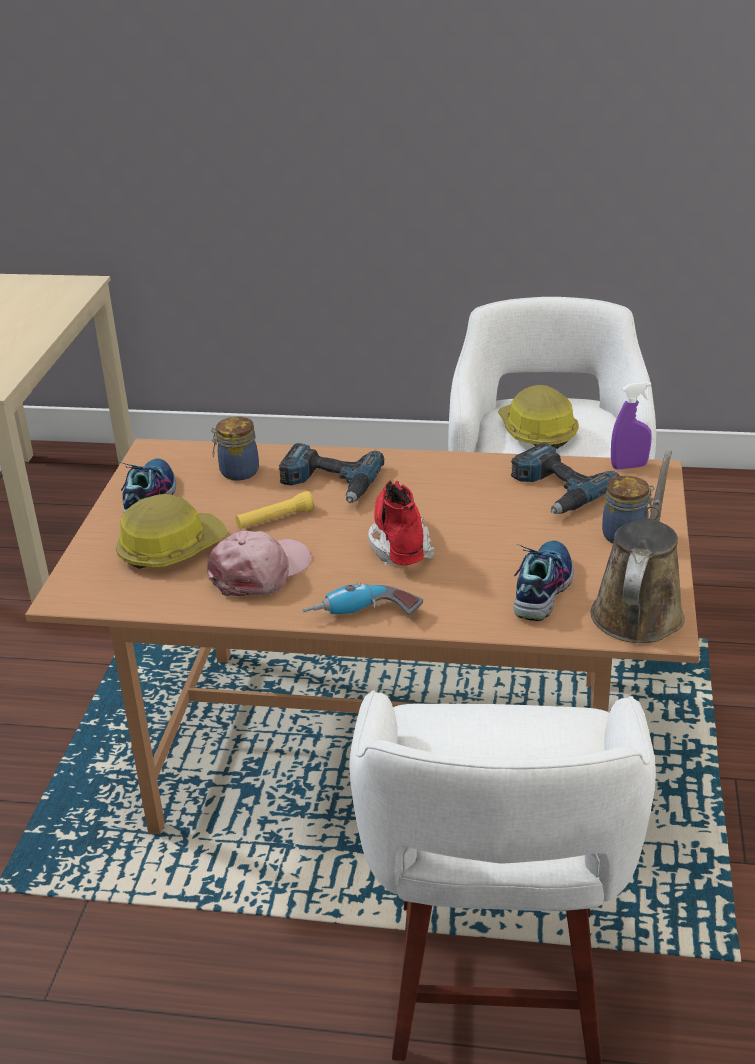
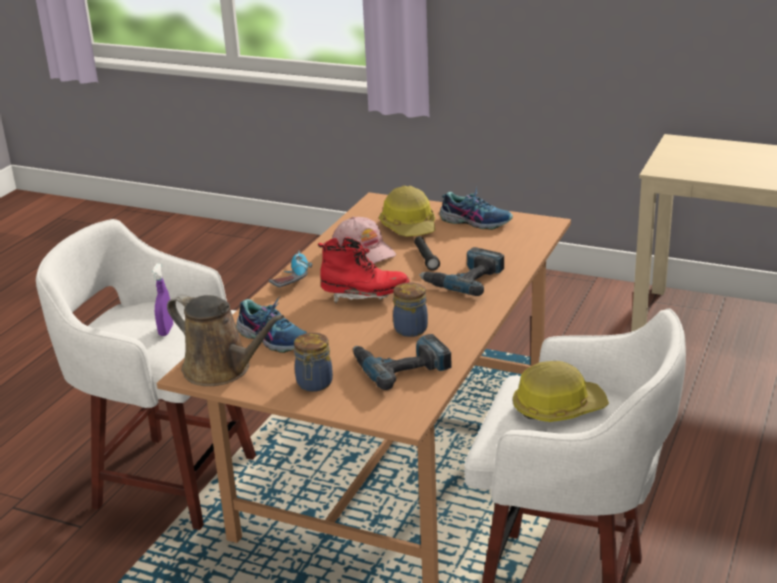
camera: 105 degrees right, 5 degrees down
(237, 472) = (500, 249): jar -> jar (411, 328)
(275, 519) = (426, 258): yellow flashlight -> black flashlight
(629, 466) = (420, 408): purple spray bottle -> purple spray bottle (166, 330)

